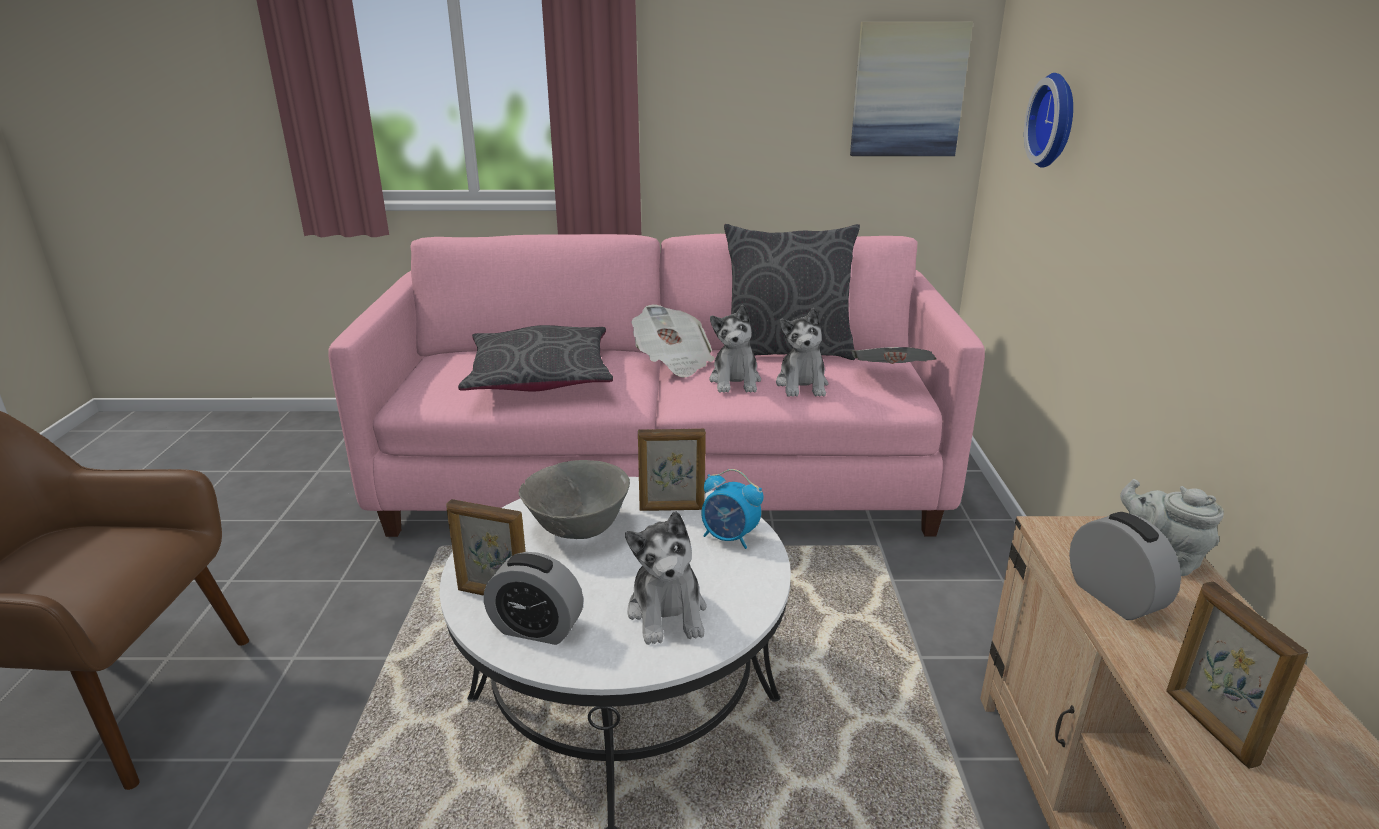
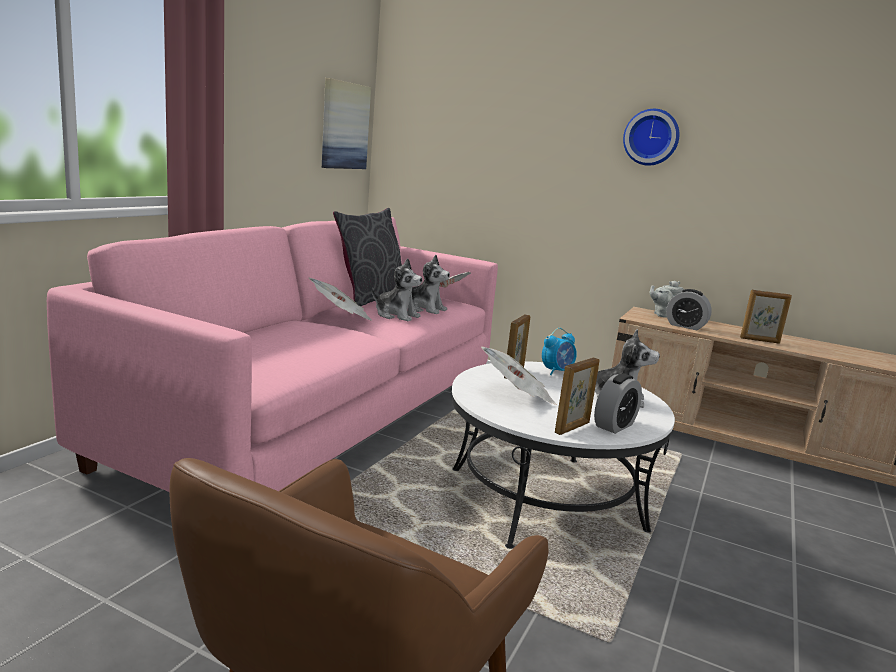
camera: 65 degrees left, 10 degrees down
(540, 376) = (300, 344): grey pillow -> none
(578, 530) = (517, 395): grey bowl -> newspaper
(1056, 121) = (468, 145): wall clock -> wall clock (651, 137)
(1113, 597) = (685, 326): alarm clock -> alarm clock turned 150 degrees counterclockwise

